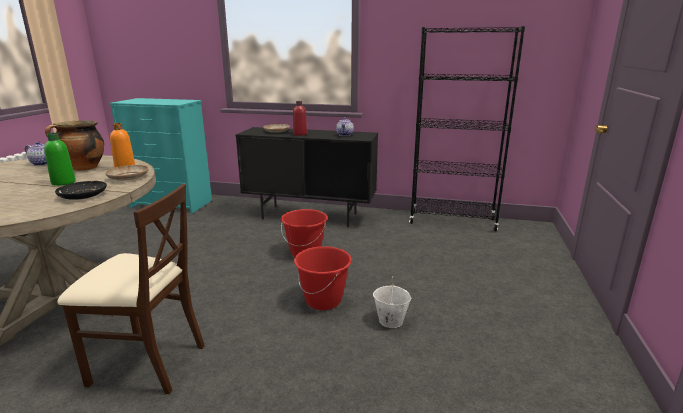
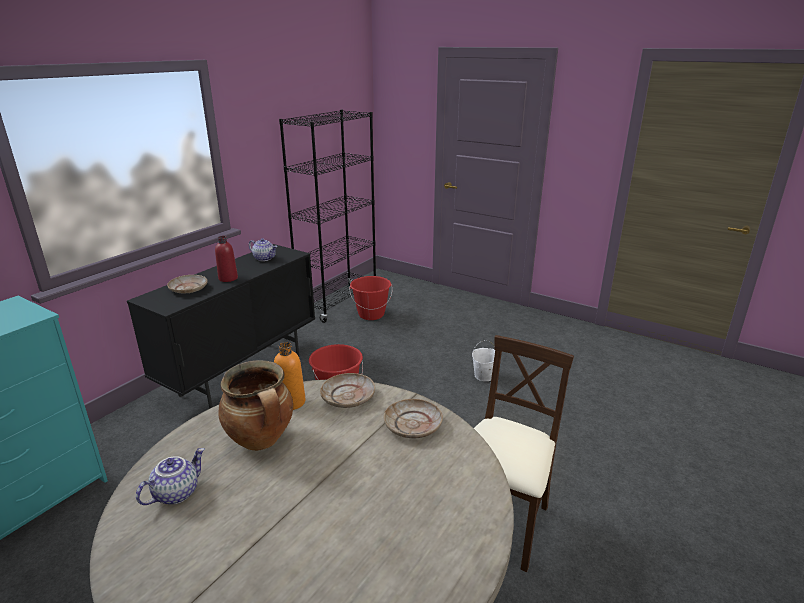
camera: 70 degrees left, 5 degrees up
(63, 182) = (336, 450): green bottle -> none
(82, 195) = (413, 425): black plate -> beige plate
(323, 300) = (440, 401): red bucket -> red bucket (371, 314)

